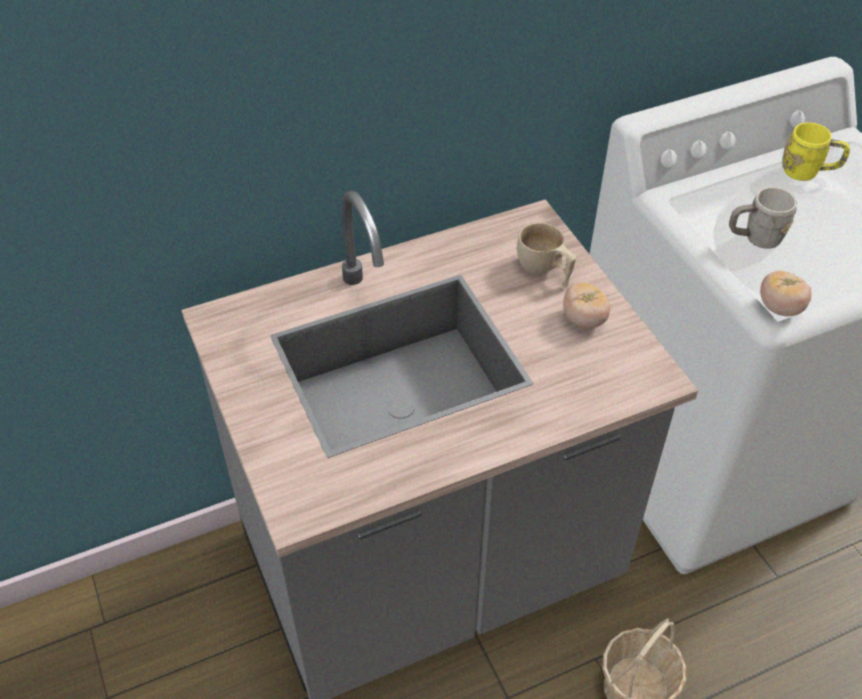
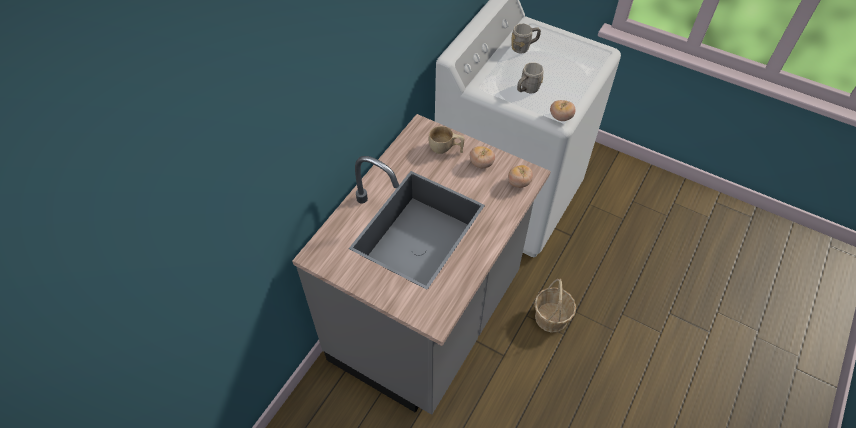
camera: 35 degrees left, 5 degrees up
(623, 380) = (519, 183): none -> tomato
(808, 172) = (524, 47): yellow mug -> grey mug

